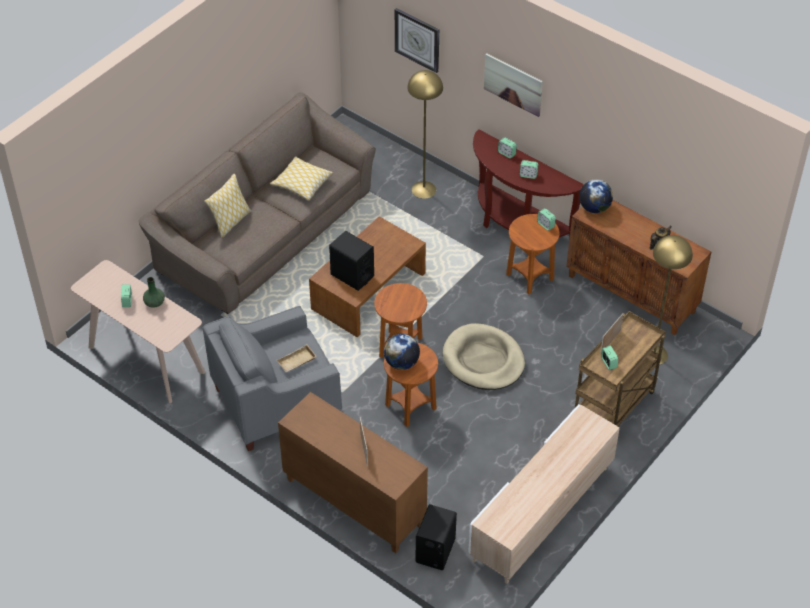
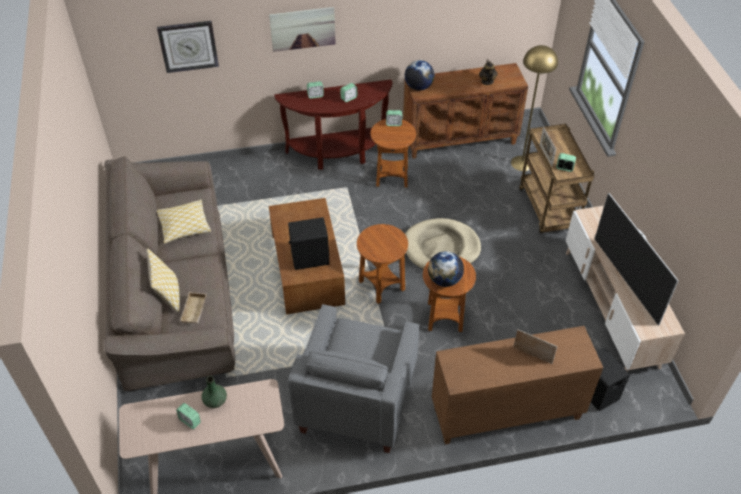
camera: 50 degrees left, 0 degrees up
(296, 362) = (370, 347): beige tray -> beige tray (195, 310)
(424, 189) = (248, 177): yellow floor lamp -> none
(531, 481) = (626, 280): none -> television

